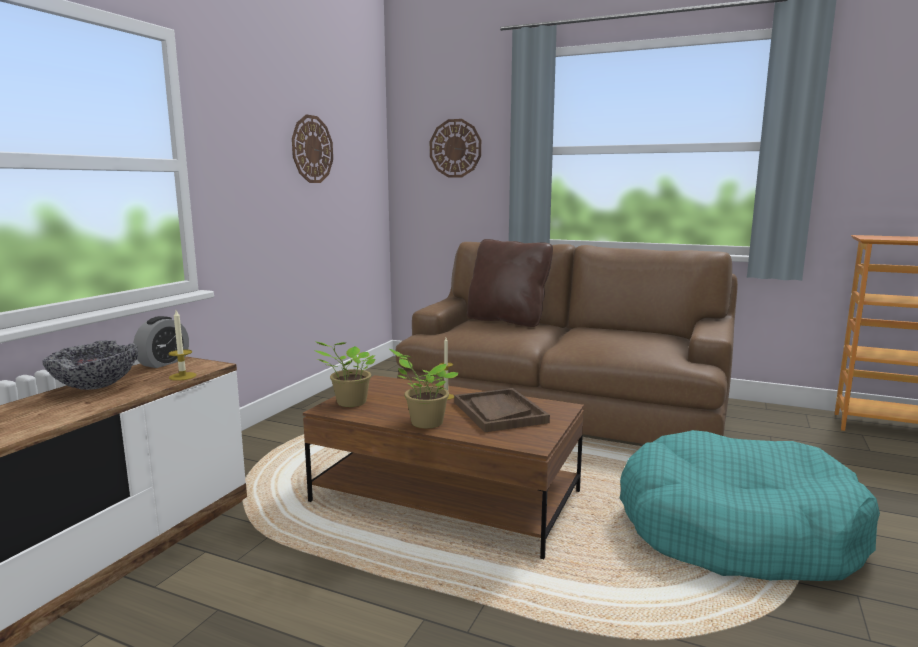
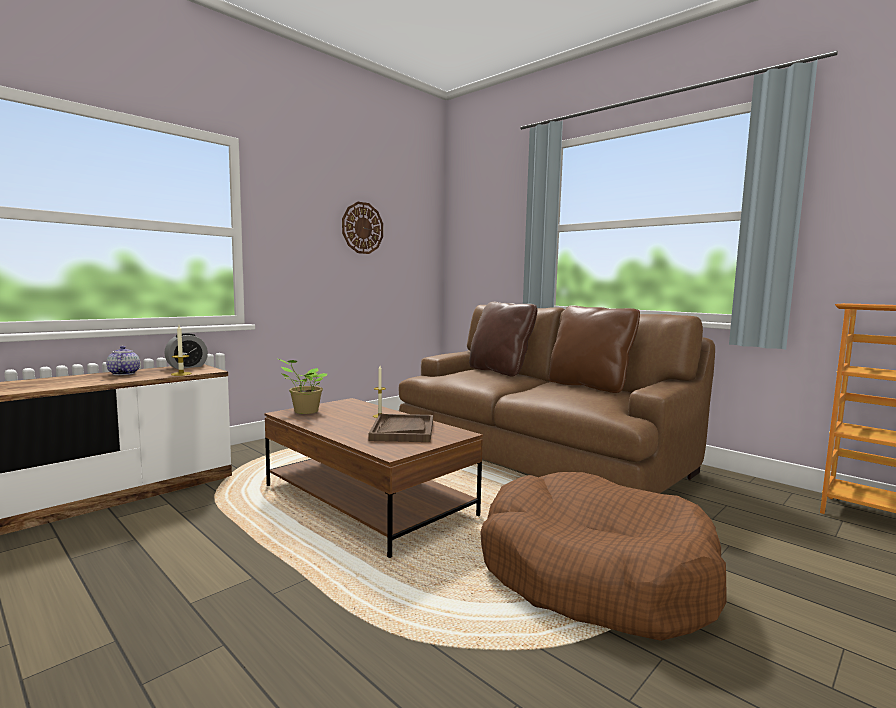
camera: 20 degrees right, 5 degrees down
(95, 386) = (123, 373): bowl -> teapot
(424, 422) = (334, 429): potted plant -> none
(455, 148) = (489, 229): wall clock -> none
(622, 331) = (589, 386): none -> brown pillow
(736, 530) = (594, 574): turquoise dog bed -> brown dog bed

